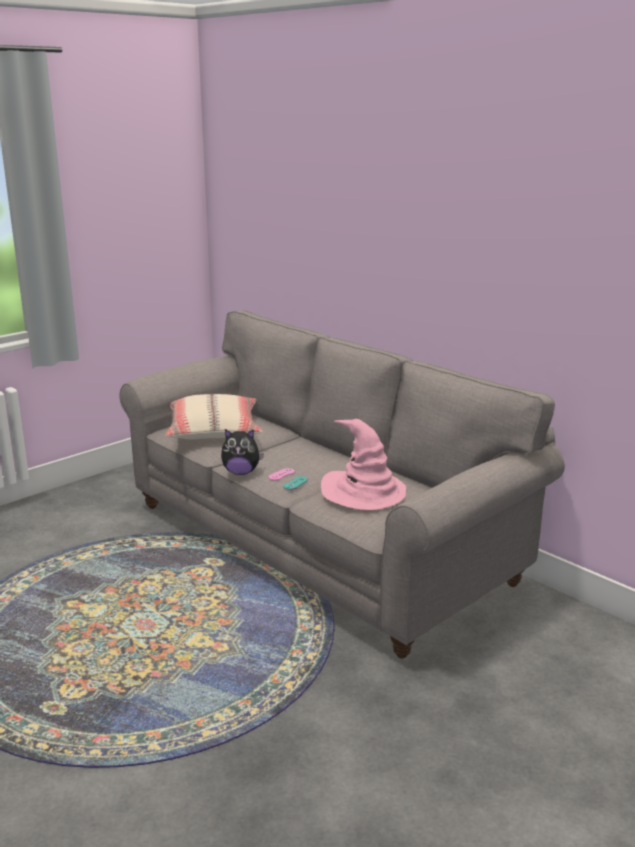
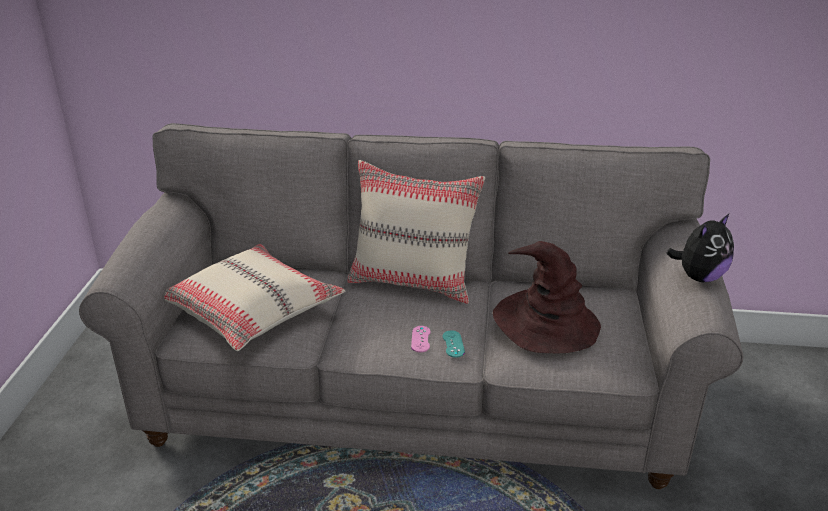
camera: 40 degrees left, 10 degrees up
(241, 472) = (369, 357): plush toy -> plush toy (699, 277)
(326, 450) = (413, 282): none -> beige pillow
(364, 492) = (545, 323): pink hat -> brown hat

